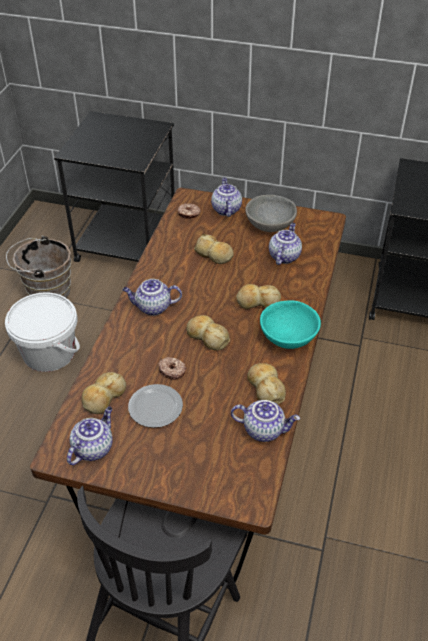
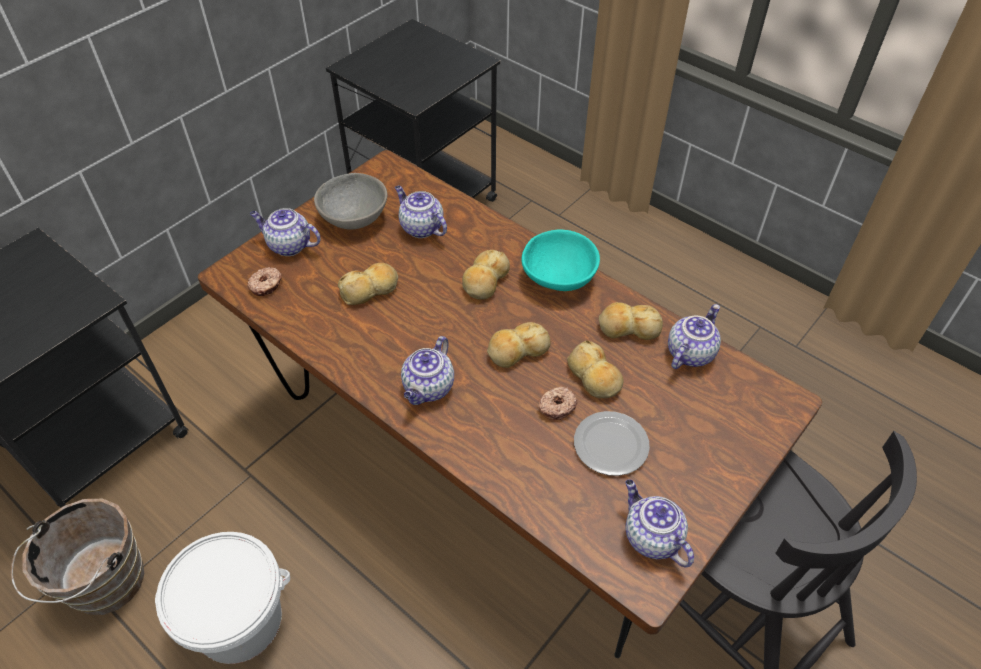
camera: 65 degrees left, 5 degrees up
(103, 398) = (568, 498): bread -> bread (594, 377)

